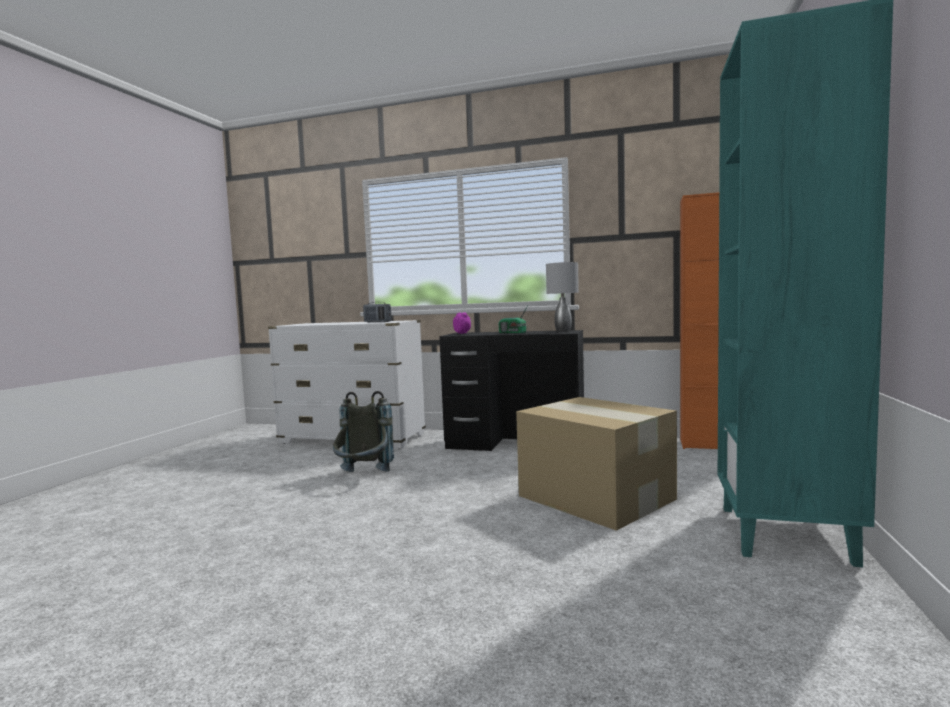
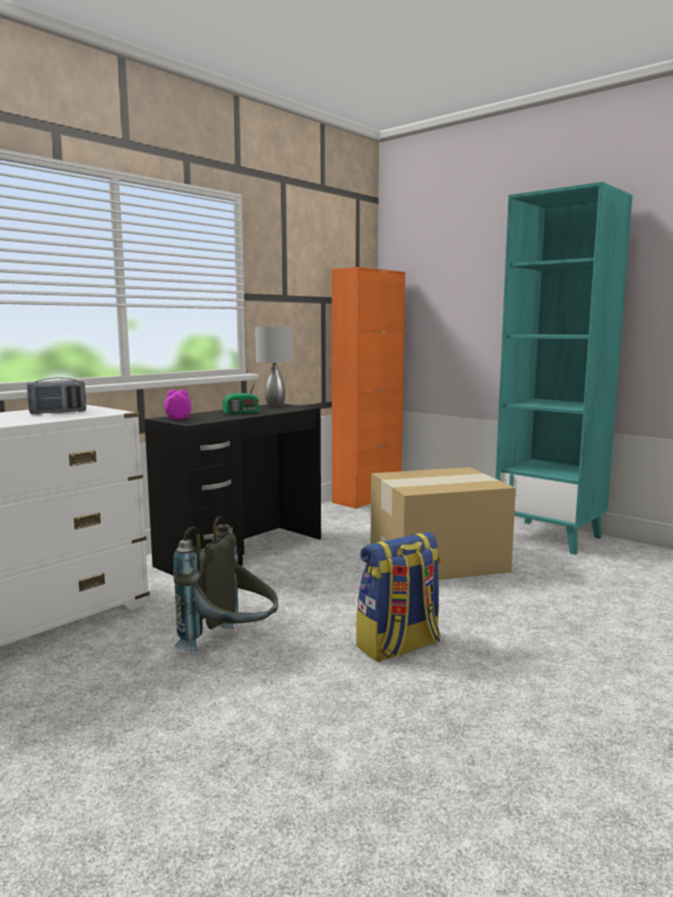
camera: 65 degrees left, 5 degrees up
(394, 516) = (399, 647): none -> backpack

